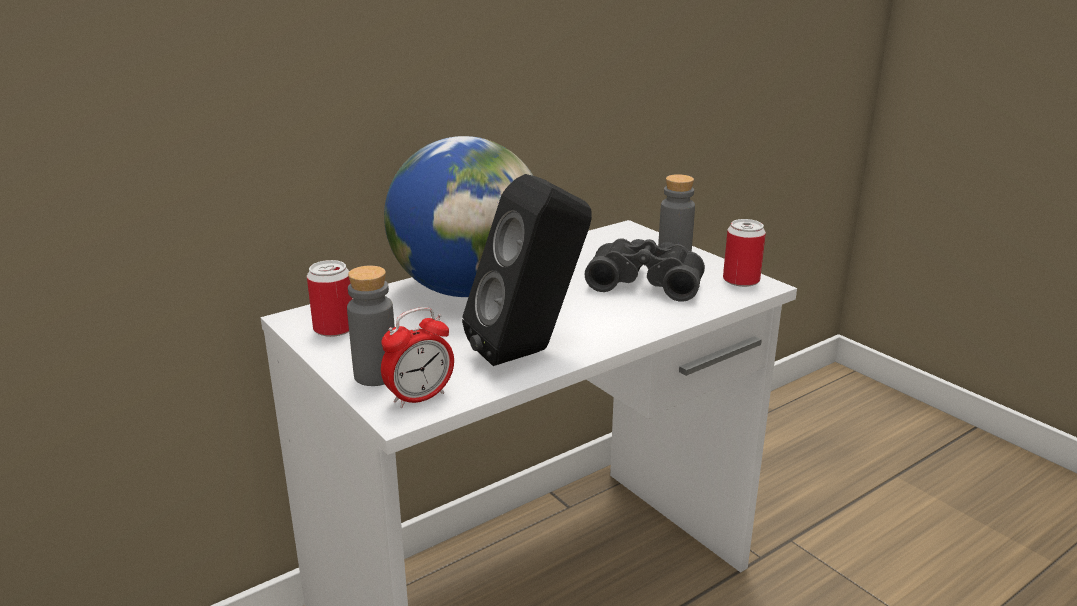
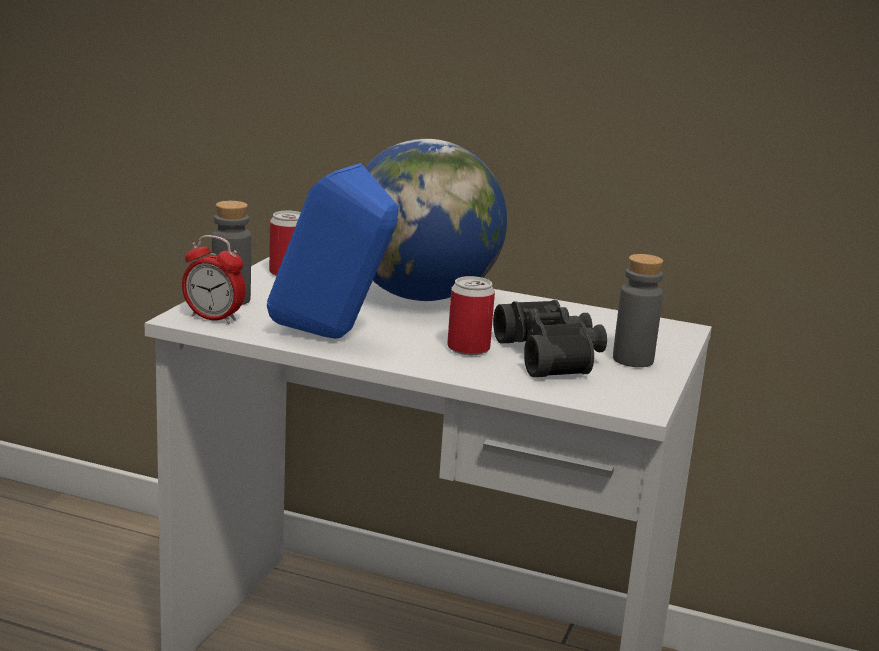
camera: 55 degrees right, 5 degrees down
(530, 352) = (334, 337): black speaker -> blue speaker
(741, 280) = (633, 396): can -> can (468, 348)

